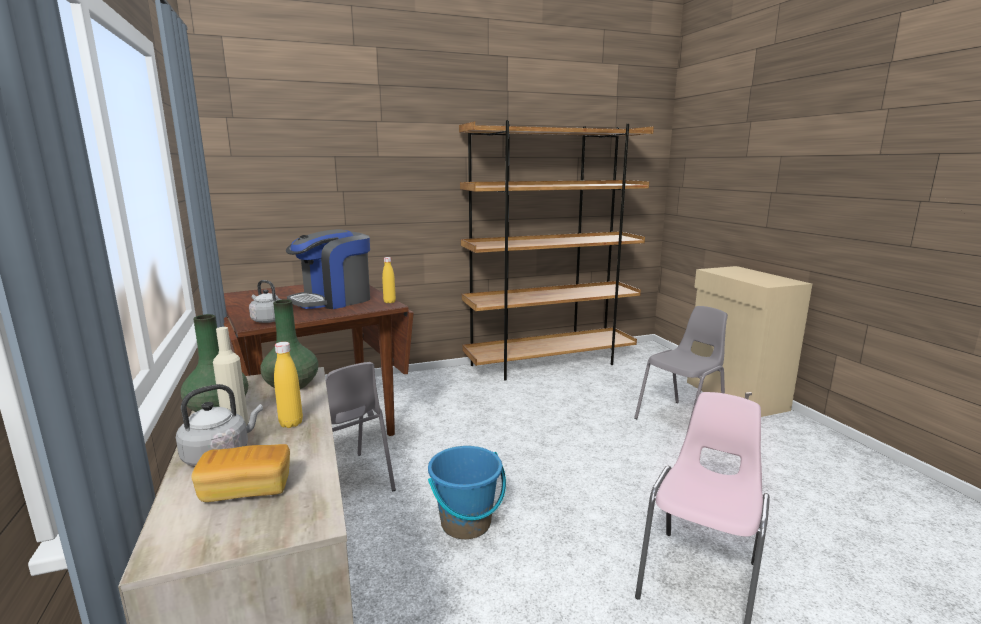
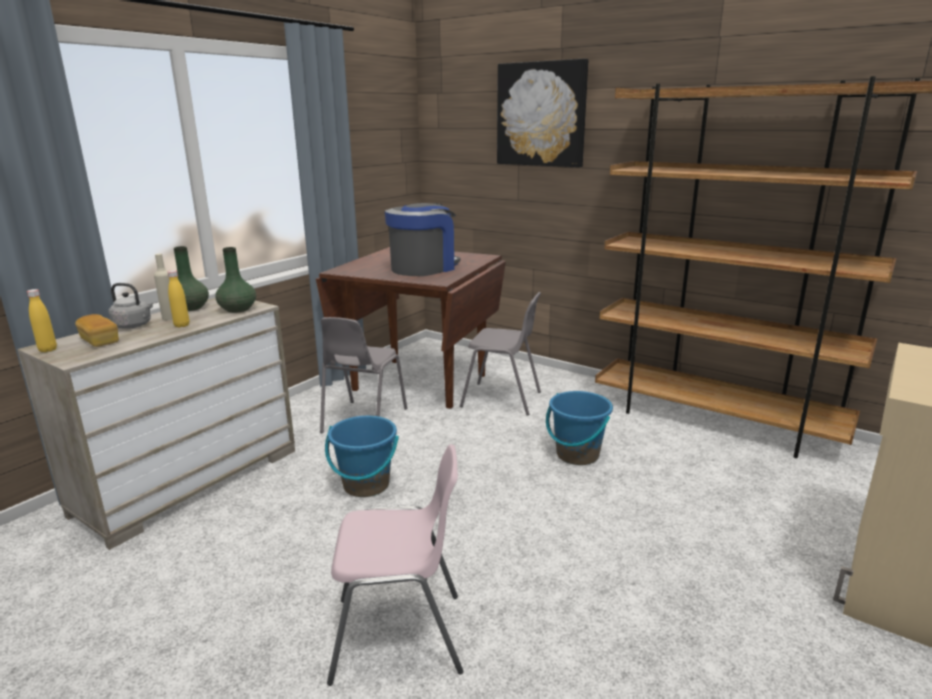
camera: 55 degrees right, 5 degrees up
(267, 320) = (351, 270): grey kettle -> none
(333, 300) = (424, 268): coffee machine -> coffee machine turned 120 degrees clockwise
(365, 143) = (541, 114): none -> picture
(389, 302) = (448, 279): yellow bottle -> yellow bottle (48, 350)
(535, 416) = (577, 455): none -> blue bucket
(681, 420) = (725, 550): grey chair -> grey chair (502, 399)

